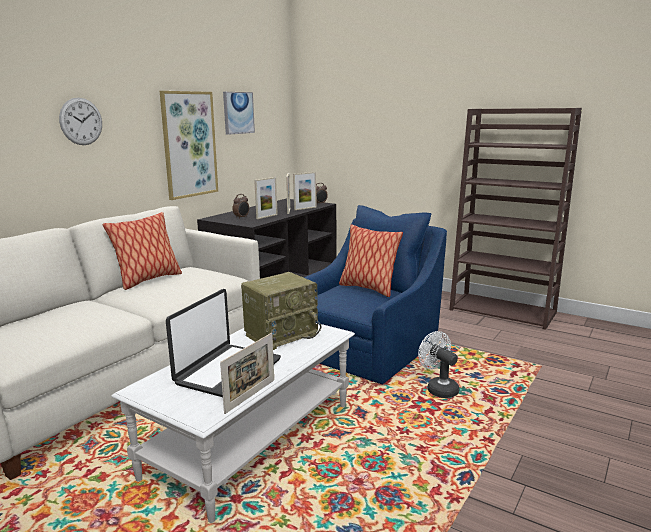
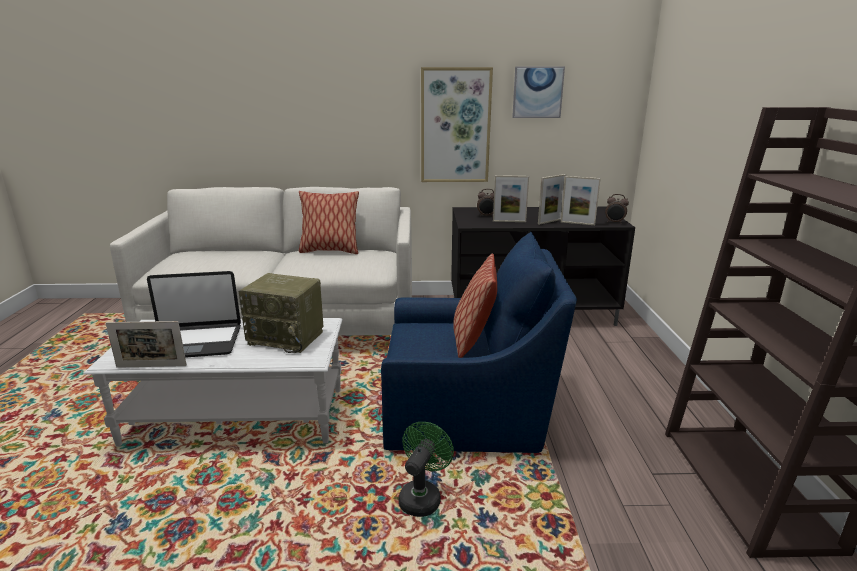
camera: 55 degrees right, 5 degrees up
(81, 121) = (330, 97): wall clock -> none
(438, 388) = (422, 496): white fan -> green fan

